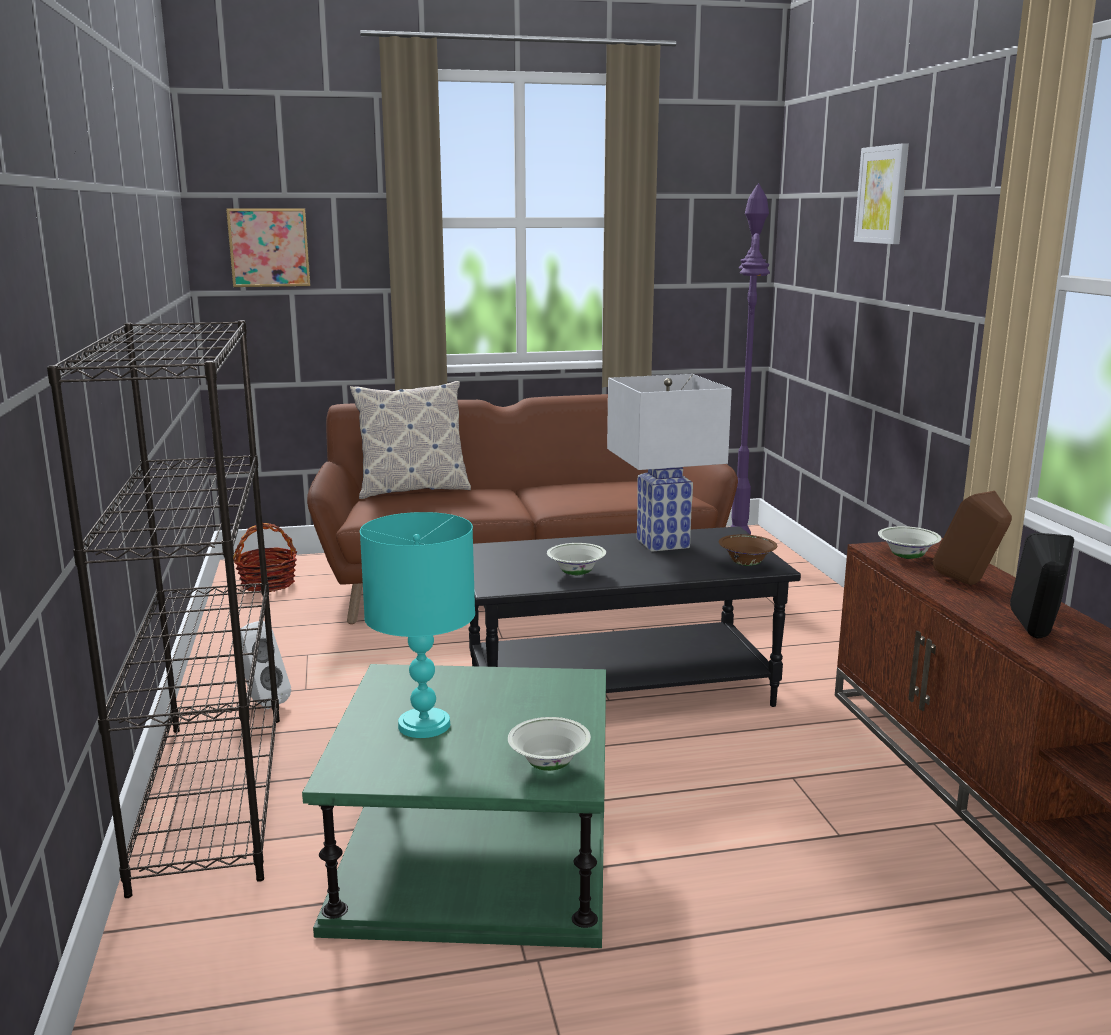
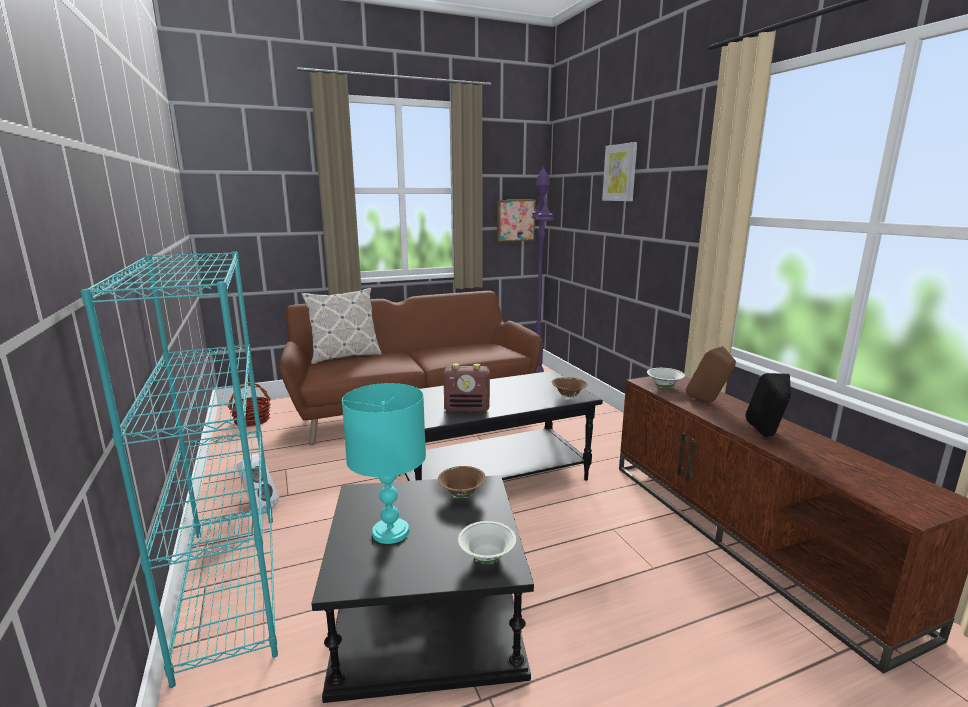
camera: 10 degrees left, 0 degrees up
(212, 795) = (230, 586): black bookcase -> turquoise bookcase
(269, 247) = (242, 206): picture -> picture (515, 220)
(474, 854) = (426, 613): green side table -> black side table
(539, 688) = (462, 494): none -> brown bowl
(576, 574) = (467, 409): white bowl -> radio
(662, 544) = (513, 385): white table lamp -> none

